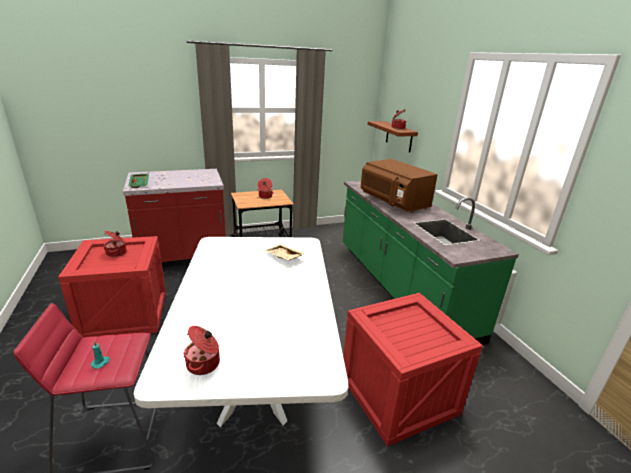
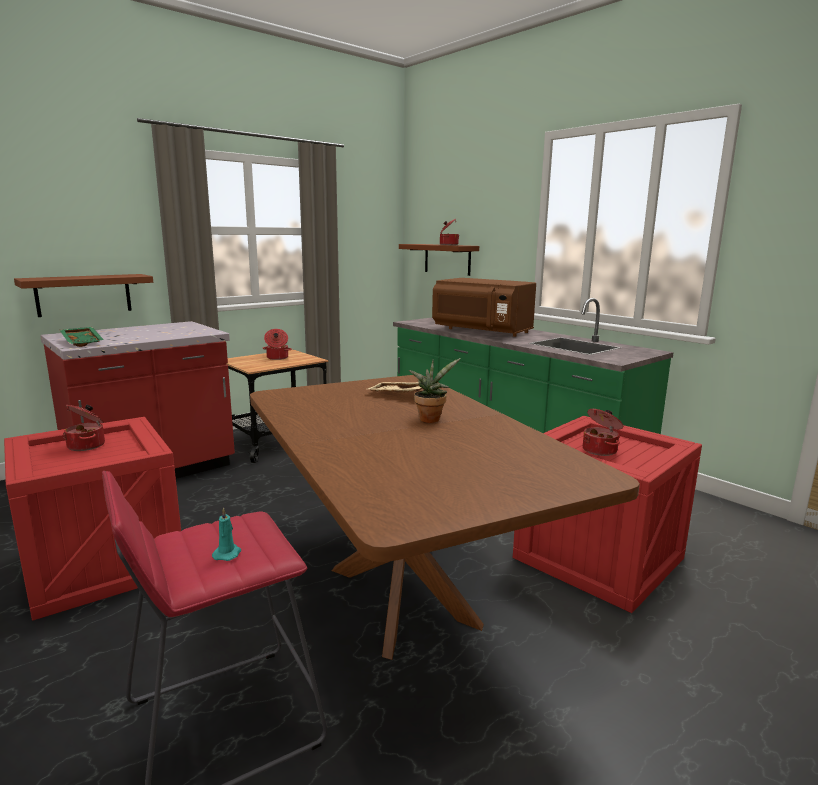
camera: 20 degrees left, 10 degrees down
(156, 148) = (84, 294): none -> brown shelf
(204, 364) = (430, 497): cooking pot -> cooking pot (600, 450)
(256, 383) = (402, 594): white dining table -> brown dining table
(278, 287) = (431, 419): none -> potted plant

